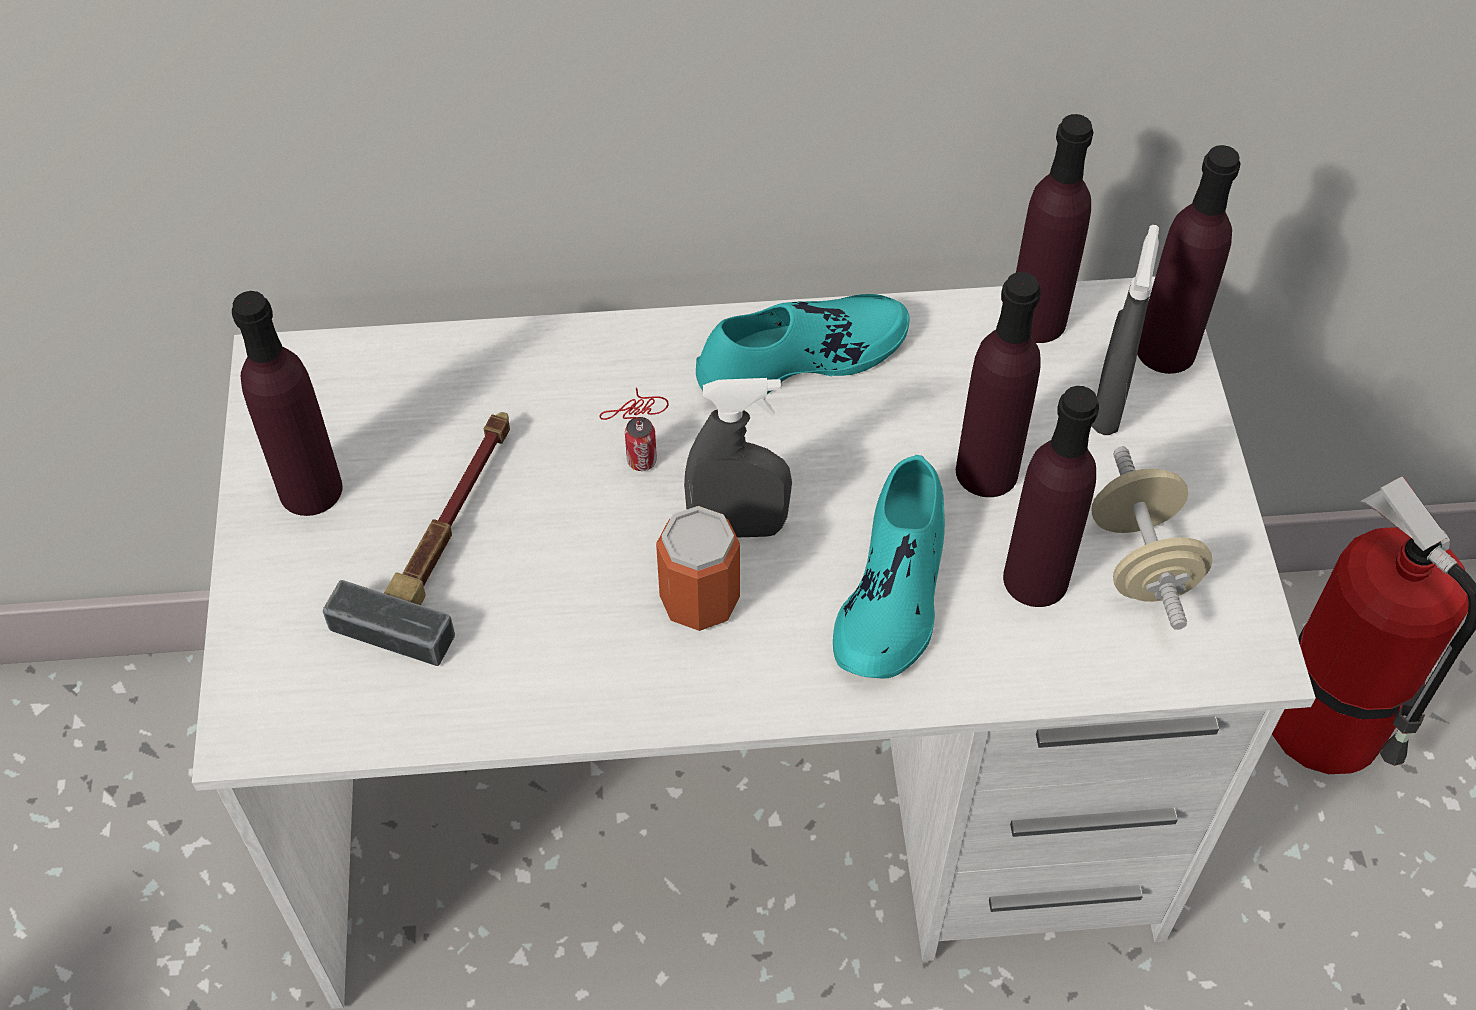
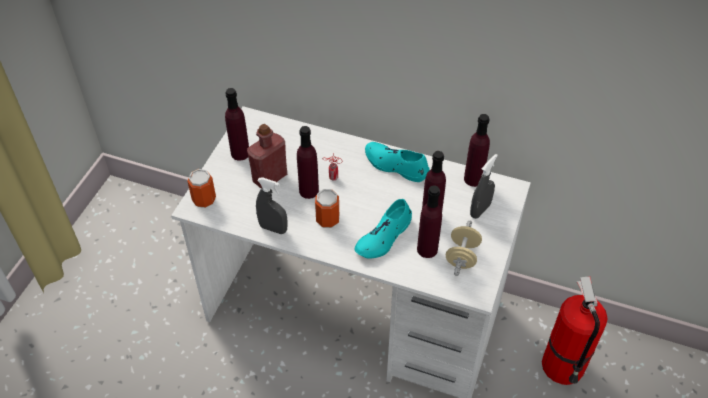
camera: 25 degrees right, 5 degrees down
(276, 686) = (204, 200): none -> can
(447, 533) = (270, 177): hammer -> red bottle
(738, 528) = (350, 204): grey spray bottle -> grey spray bottle (273, 228)
(801, 358) = (396, 165): turquoise shoe -> turquoise shoe turned 150 degrees counterclockwise
(1166, 350) = (508, 201): purple bottle -> purple bottle (309, 191)

